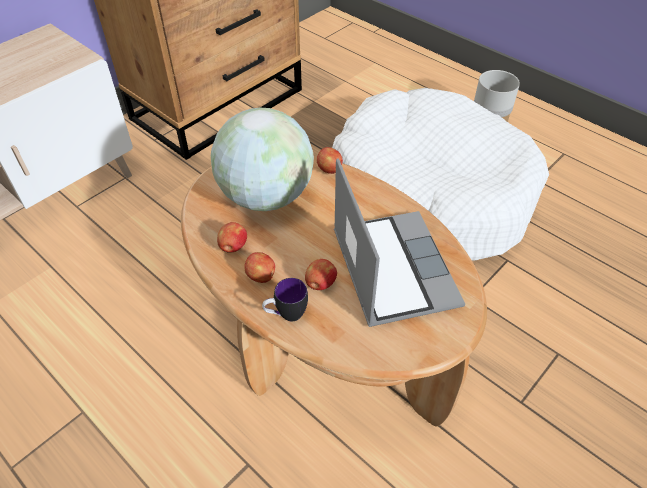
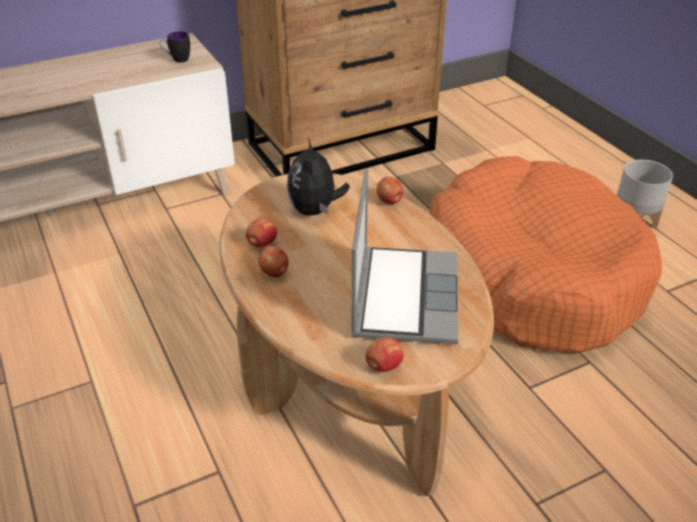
camera: 20 degrees right, 10 degrees down
(266, 196) = (315, 210): globe -> plush toy
(286, 315) = (280, 308): mug -> mug (177, 59)
(320, 284) = (326, 292): apple -> apple (383, 366)
(431, 191) = (532, 274): white dog bed -> orange dog bed

